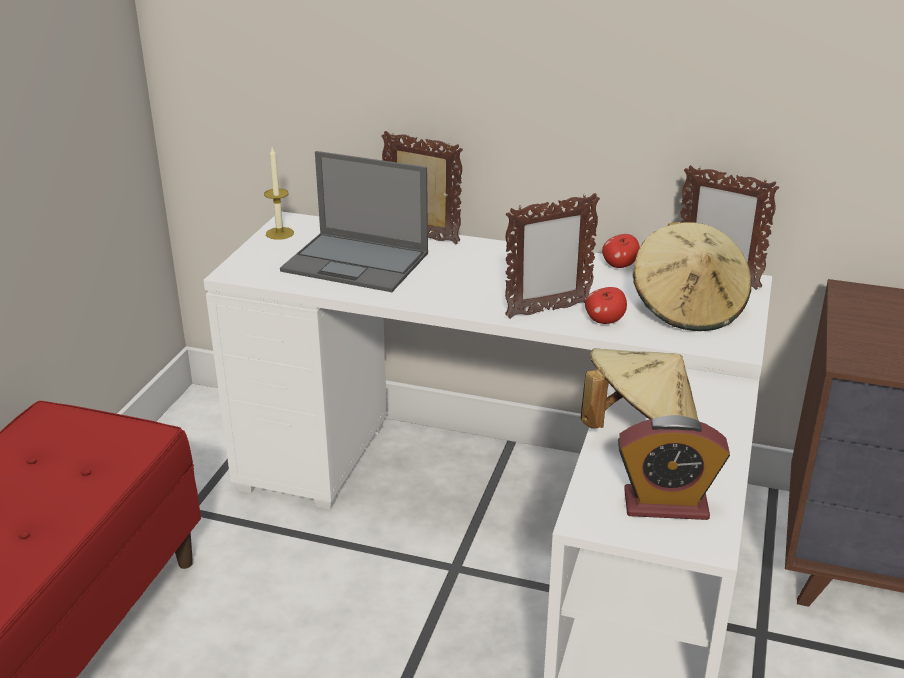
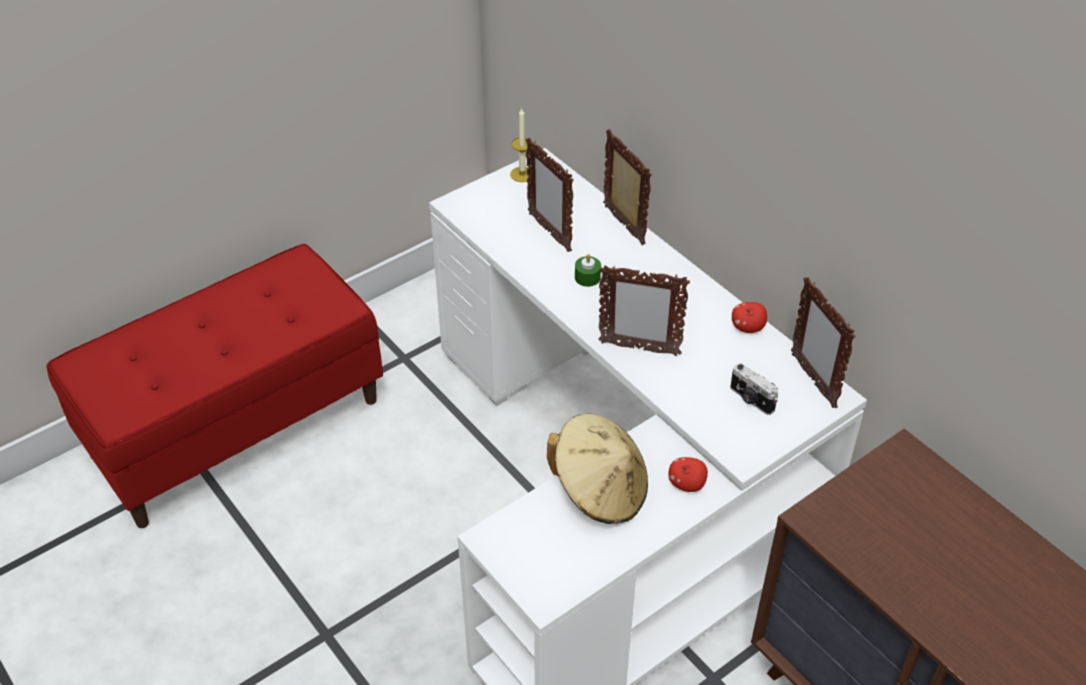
camera: 35 degrees right, 15 degrees up
(357, 262) = (549, 232): laptop -> picture frame
(435, 280) = (587, 277): none -> green candle
(604, 321) = (670, 380): apple -> apple (687, 484)
(665, 504) = (550, 557): alarm clock -> none
(688, 308) = (751, 400): beige hat -> camera

